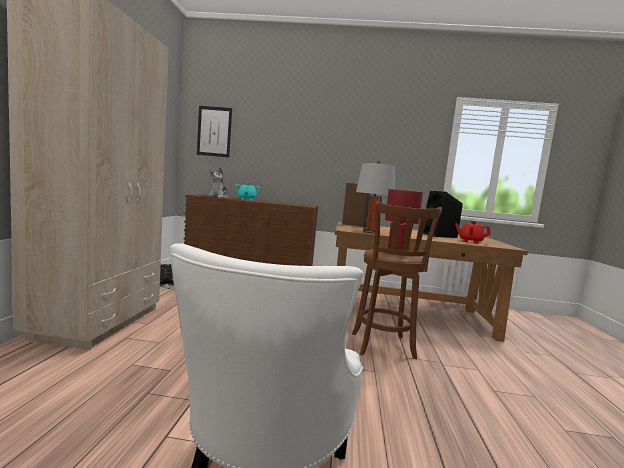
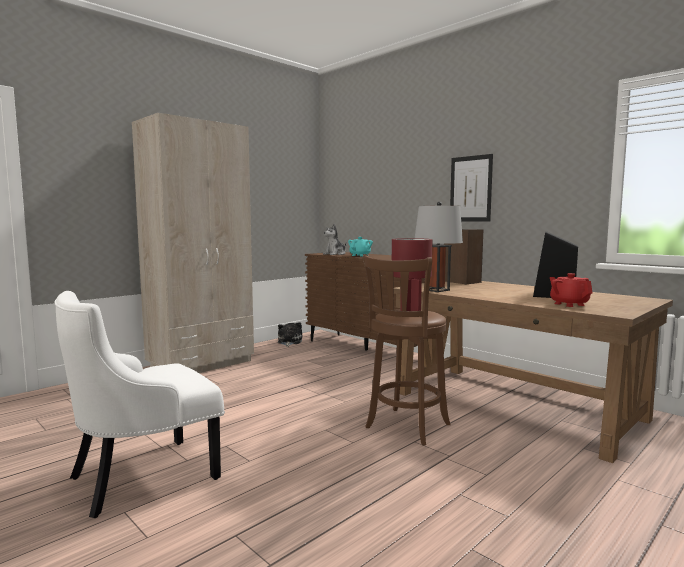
camera: 40 degrees right, 0 degrees up
(214, 131) = (344, 184): picture -> picture (470, 189)

